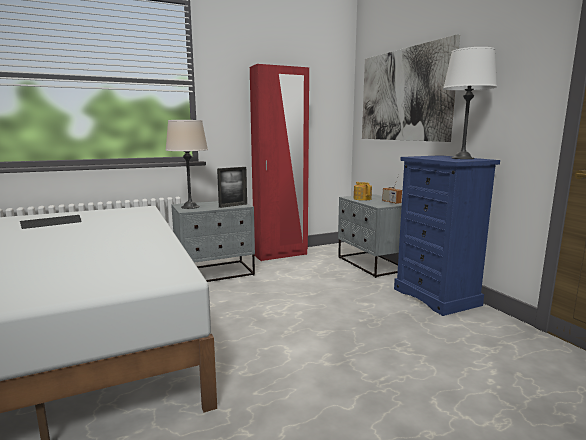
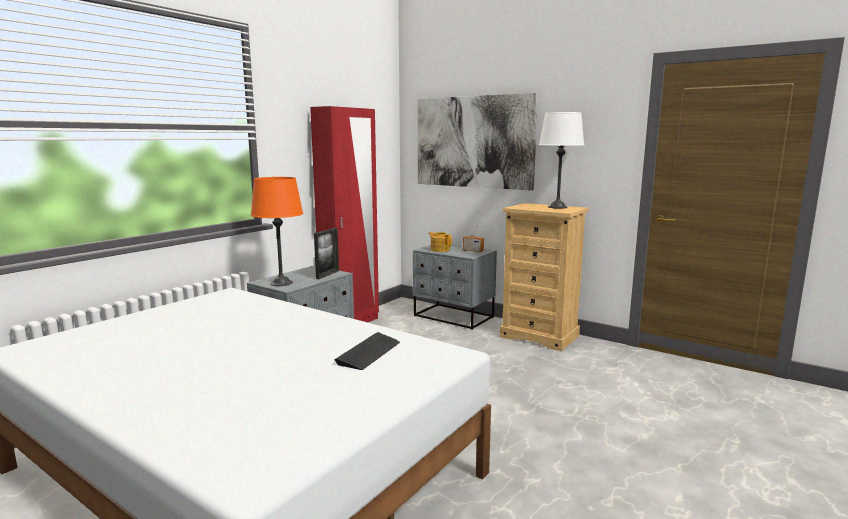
camera: 30 degrees left, 0 degrees up
(51, 223) = (158, 331): keyboard -> keyboard (369, 352)
(190, 207) = (281, 283): beige table lamp -> orange table lamp
(436, 297) = (540, 336): blue dresser -> beige dresser

